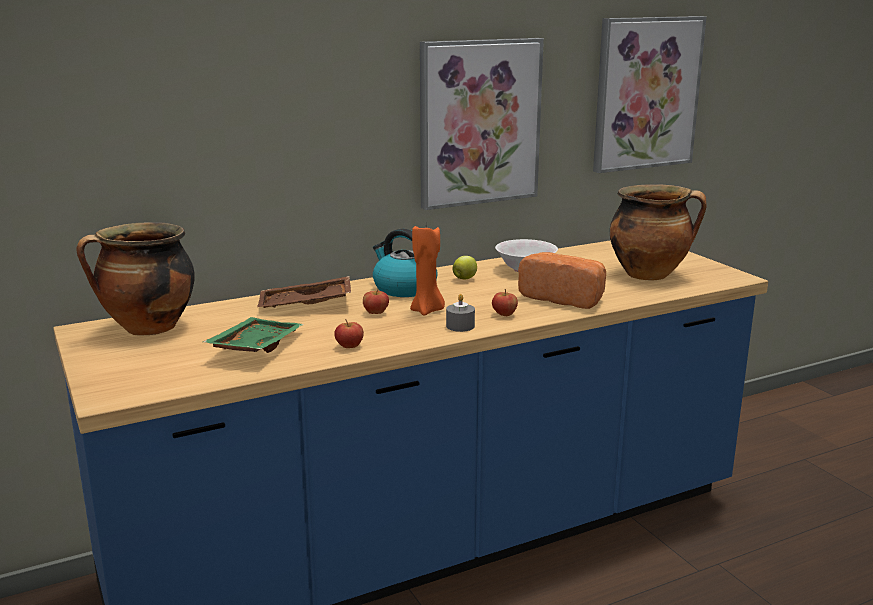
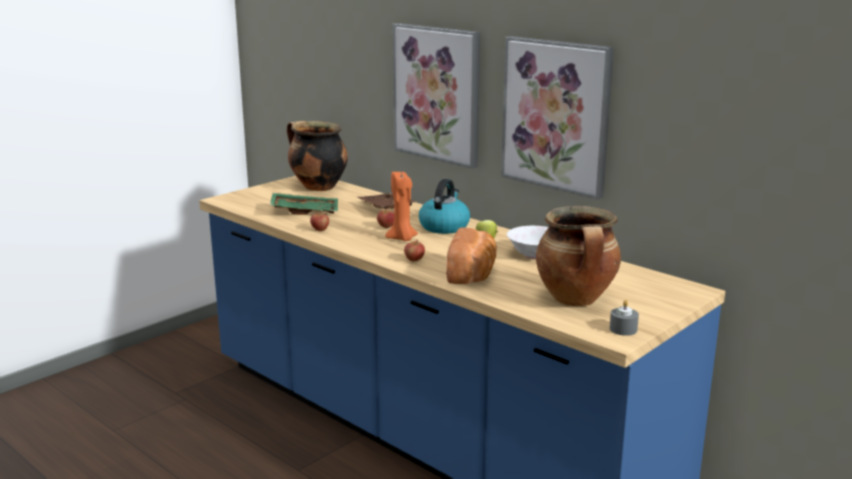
camera: 70 degrees right, 0 degrees up
(460, 326) = (379, 251): grey candle -> grey candle (623, 329)
(646, 93) = (743, 129): picture -> picture (437, 94)

